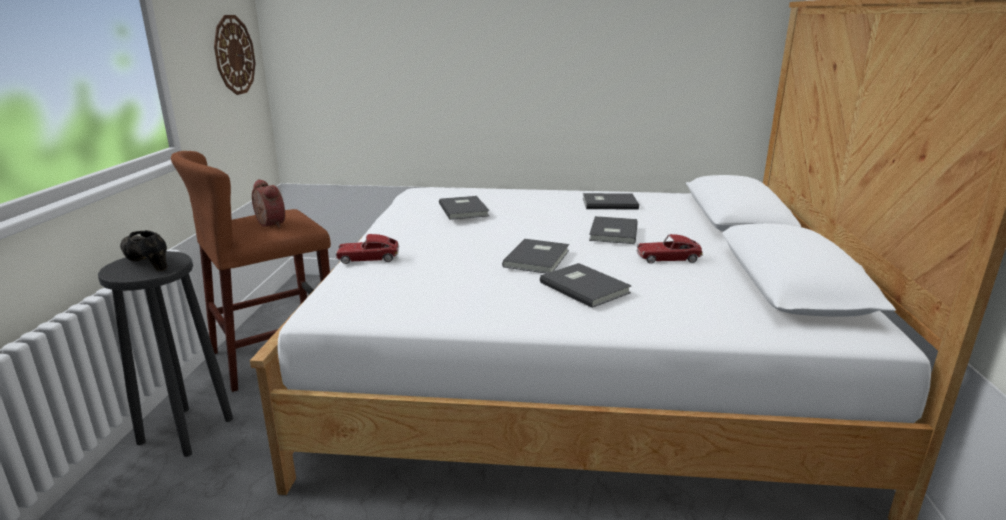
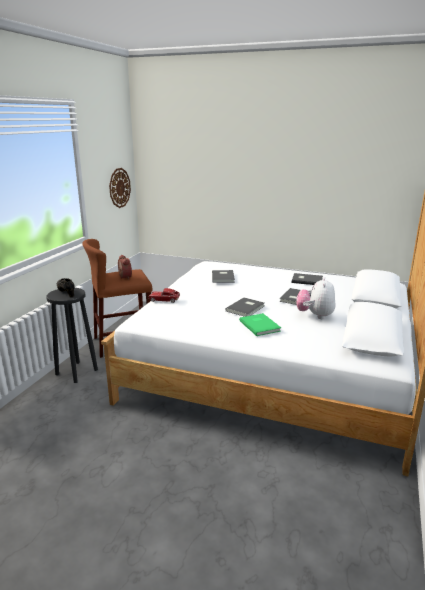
camera: 15 degrees right, 0 degrees up
(585, 286) = (260, 325): grey book -> green book
(668, 258) = (315, 315): toy car -> plush toy

